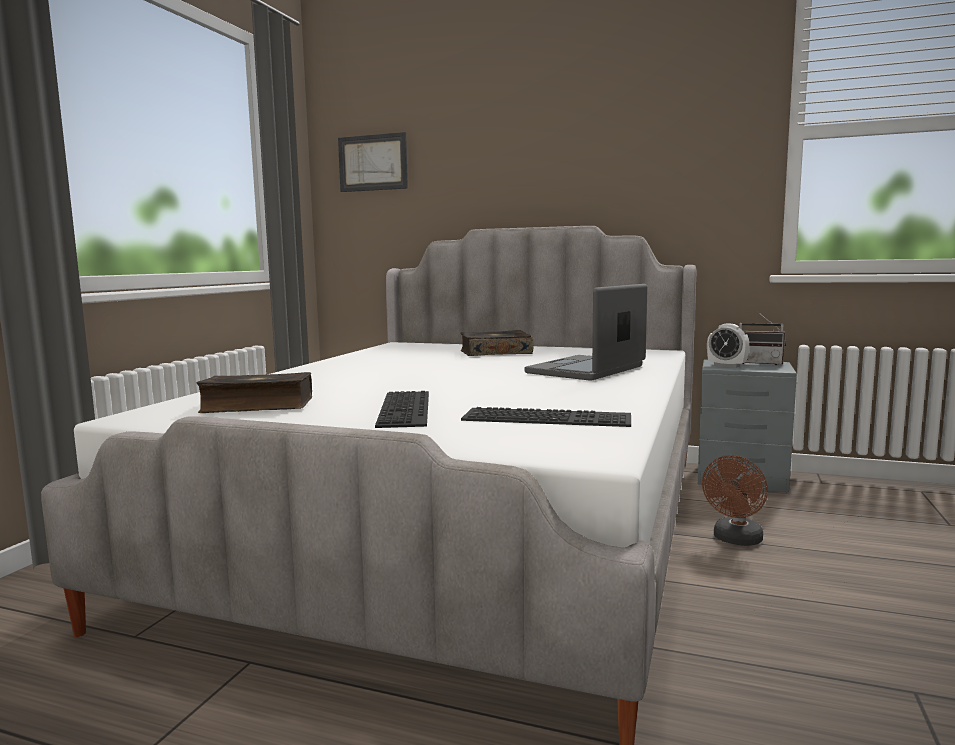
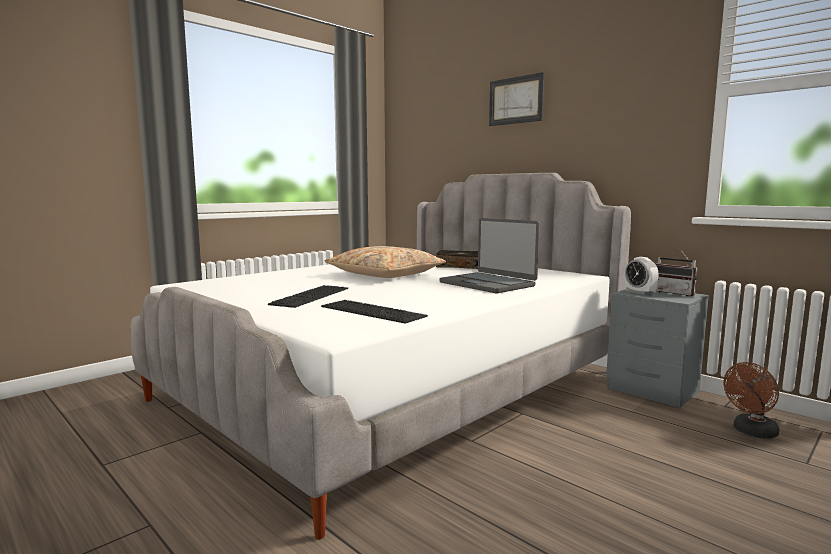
camera: 25 degrees right, 0 degrees up
(257, 406) = (244, 286): book -> none
(373, 163) = (418, 127): picture -> picture (516, 100)
(428, 371) = (385, 274): none -> beige pillow
(587, 370) = (488, 284): laptop -> laptop turned 105 degrees counterclockwise
(735, 540) = (579, 432): brown fan -> brown fan (751, 432)

